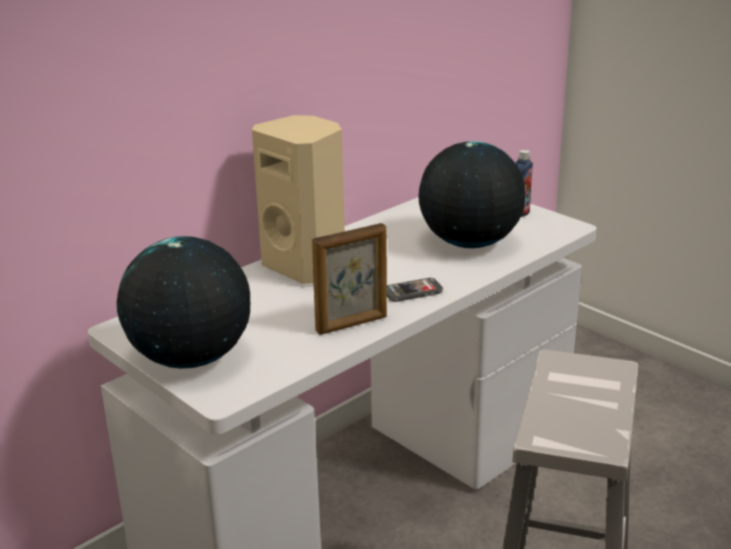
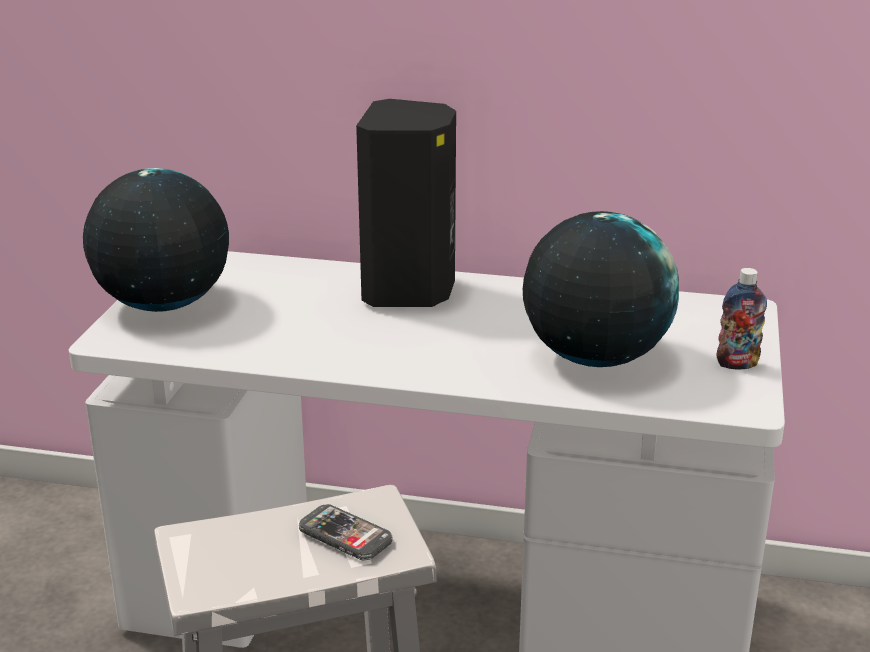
camera: 55 degrees right, 0 degrees up
(307, 266) = (410, 291): beige speaker -> black speaker
(352, 324) = (310, 354): picture frame -> none
(412, 292) = (423, 362): phone -> phone (345, 535)

